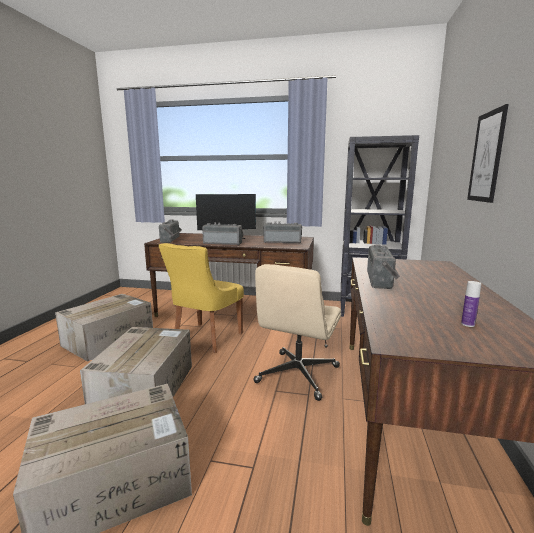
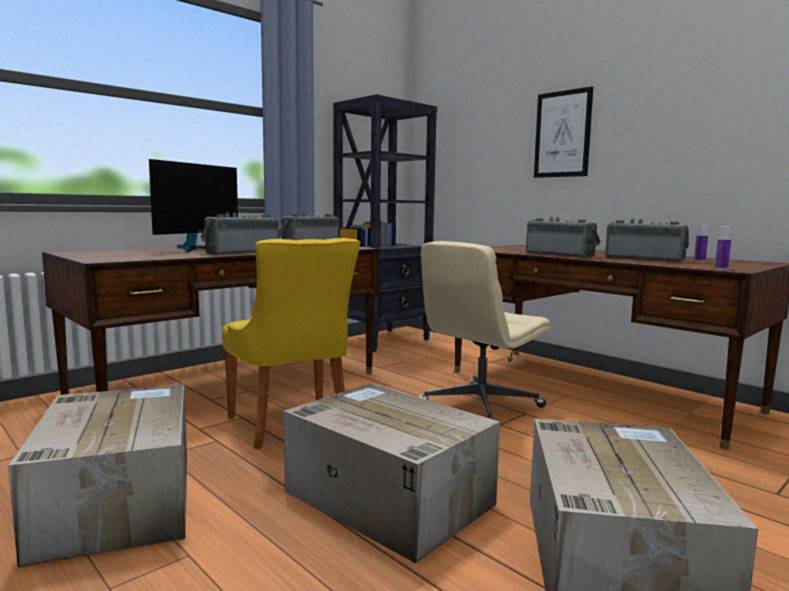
camera: 55 degrees left, 5 degrees down
(172, 240) = (116, 257): radio -> radio (645, 259)
(297, 375) = (480, 406): beige office chair -> beige office chair turned 75 degrees clockwise
(390, 338) = (721, 269): none -> bottle

